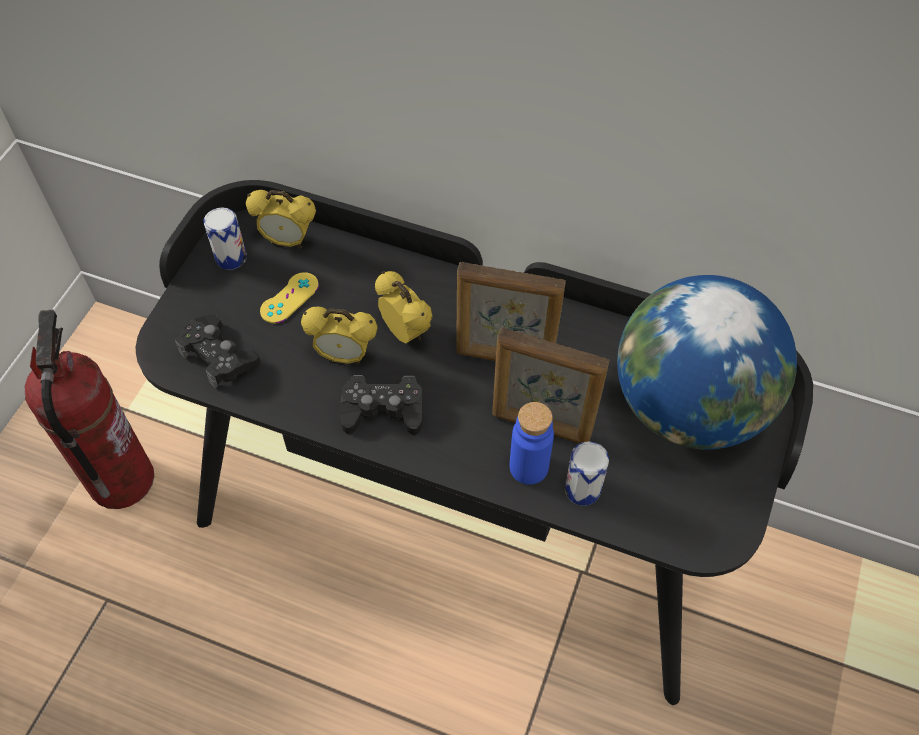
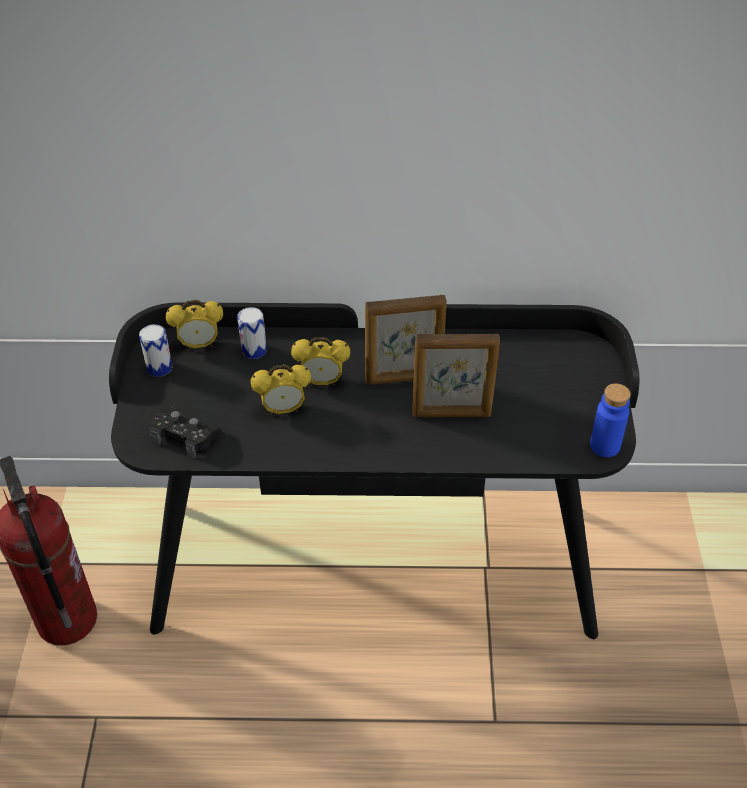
camera: 20 degrees left, 10 degrees down
(289, 298) = (220, 382): yellow game controller -> none
(383, 410) = (331, 437): black game controller -> none
(405, 333) = (322, 382): alarm clock -> alarm clock turned 150 degrees clockwise
(528, 467) = (455, 442): blue bottle -> blue bottle (605, 446)
(582, 489) = (500, 445): can -> can (254, 350)
(689, 407) = (548, 374): globe -> none

